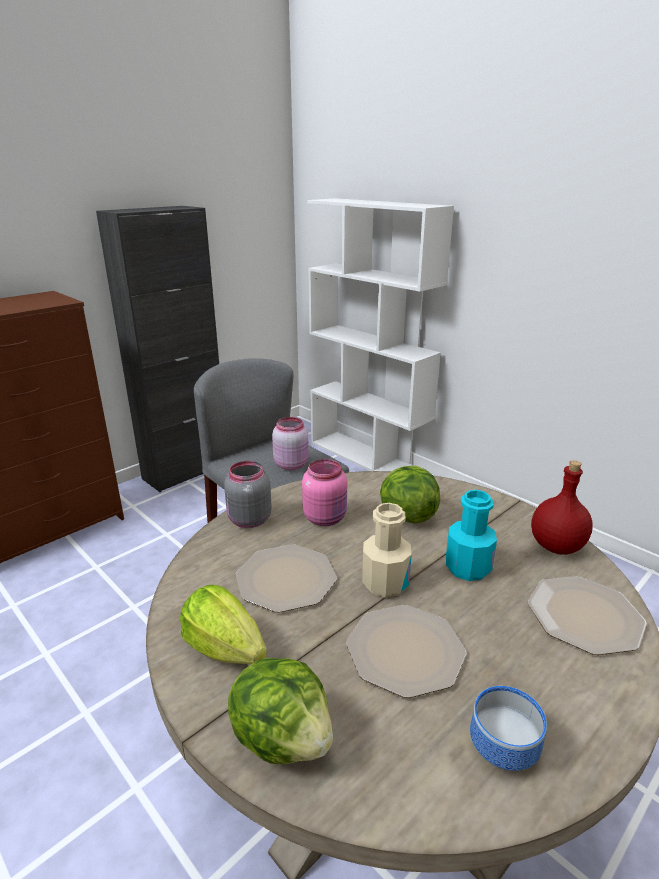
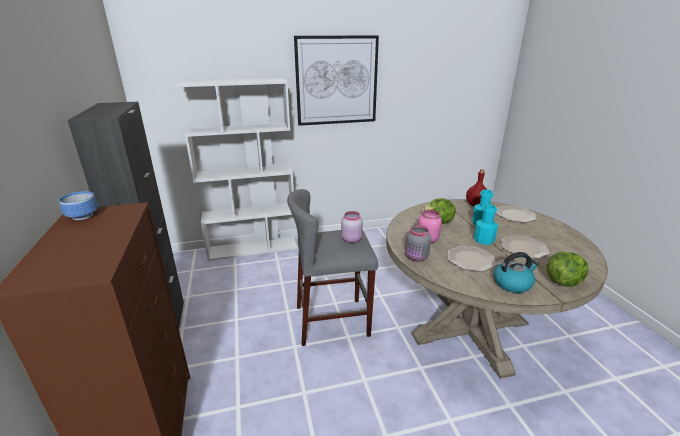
camera: 60 degrees left, 0 degrees up
(224, 648) = (512, 283): lettuce -> kettle
(385, 583) = (483, 240): beige bottle -> turquoise bottle
(505, 745) = (569, 246): bowl -> bowl (83, 215)
(542, 220) = (336, 81): none -> picture

